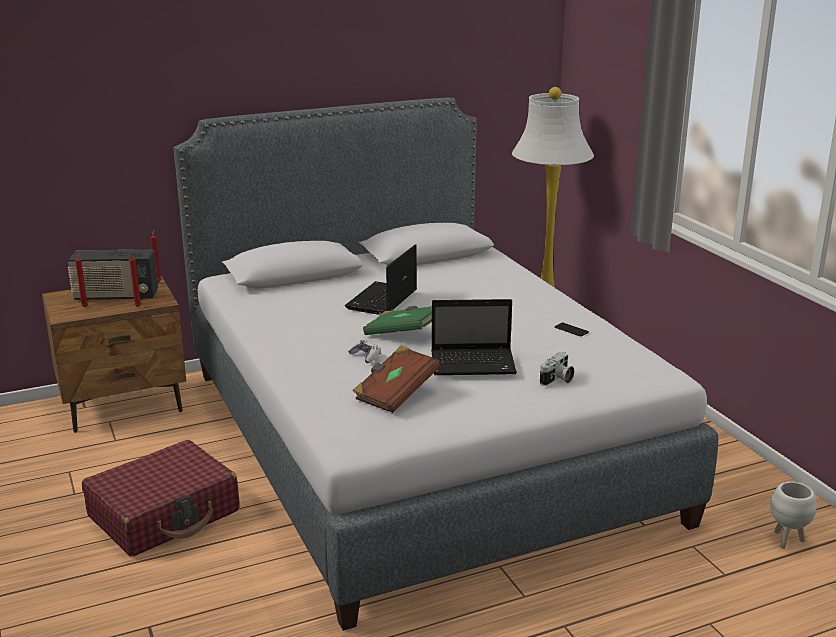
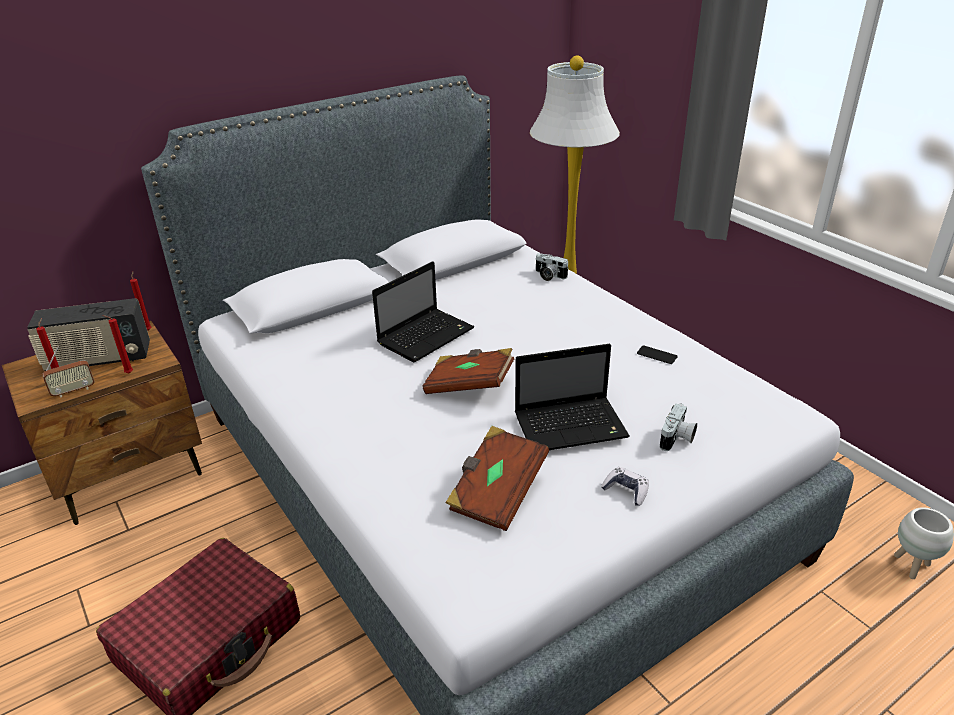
camera: 10 degrees left, 10 degrees up
(93, 313) = (73, 391): none -> radio
(365, 356) = (436, 429): game controller -> game controller (626, 491)
(381, 301) = (427, 335): laptop -> laptop turned 150 degrees counterclockwise
(403, 334) = (469, 385): green book -> brown book
(505, 271) = (548, 276): none -> camera

